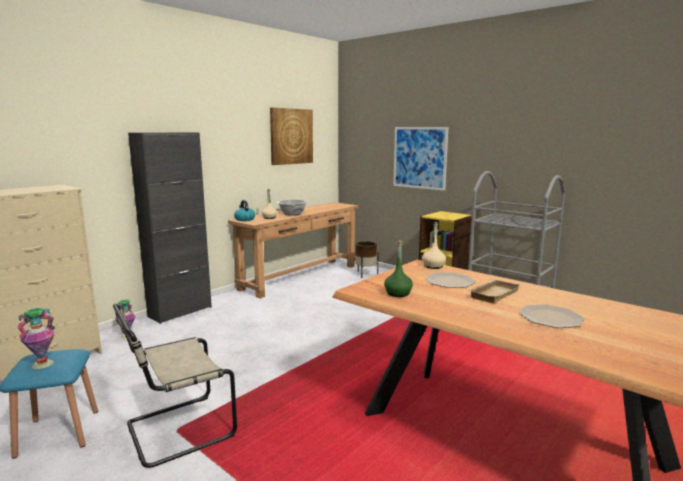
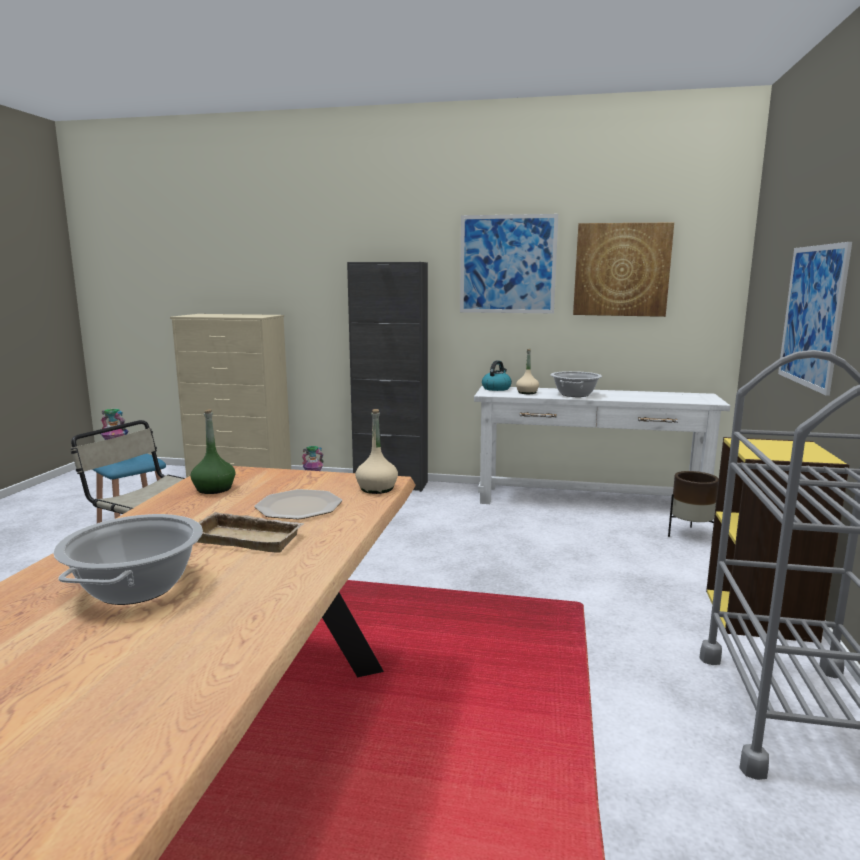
camera: 60 degrees right, 0 degrees up
(234, 133) = (507, 264): none -> picture
(300, 277) = (589, 501): brown console table -> white console table
(550, 318) = (136, 587): plate -> cooking pot

